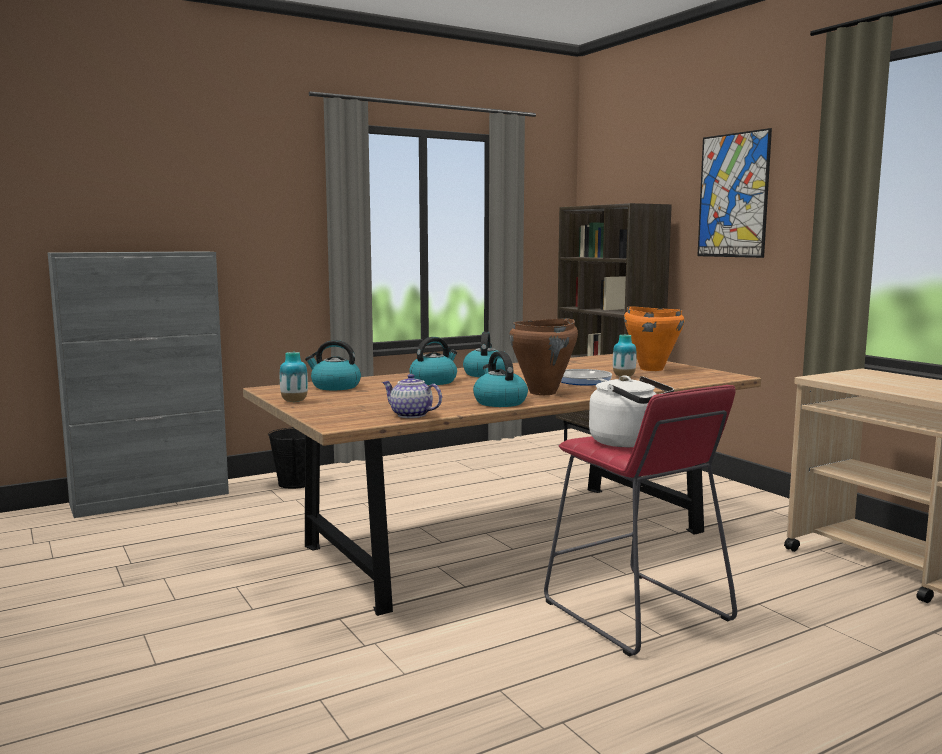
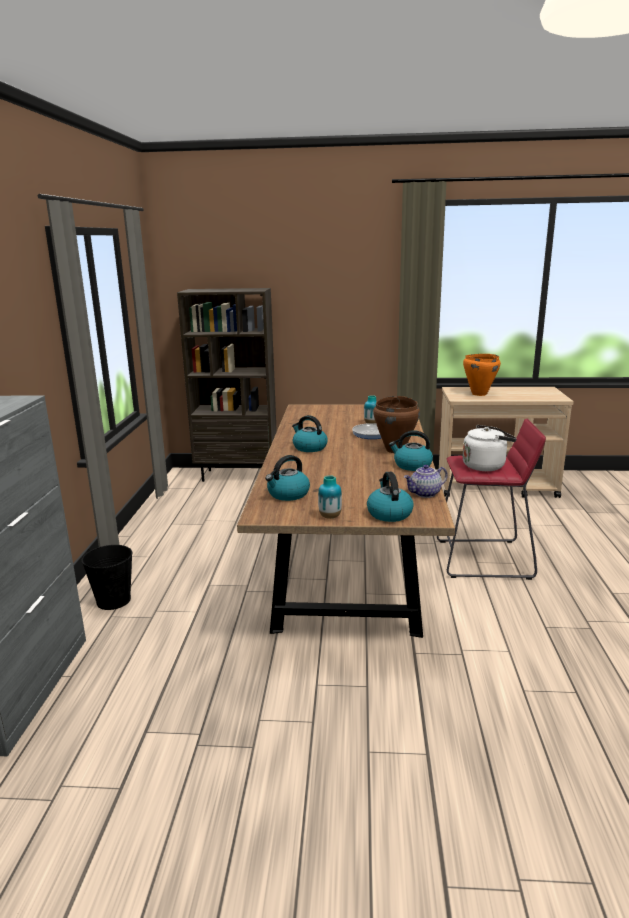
camera: 55 degrees left, 10 degrees up
(434, 381) = (314, 465): kettle -> kettle (389, 513)
(651, 369) = (356, 413): orange cooking pot -> orange cooking pot (479, 394)
(733, 195) = (324, 282): picture -> none

